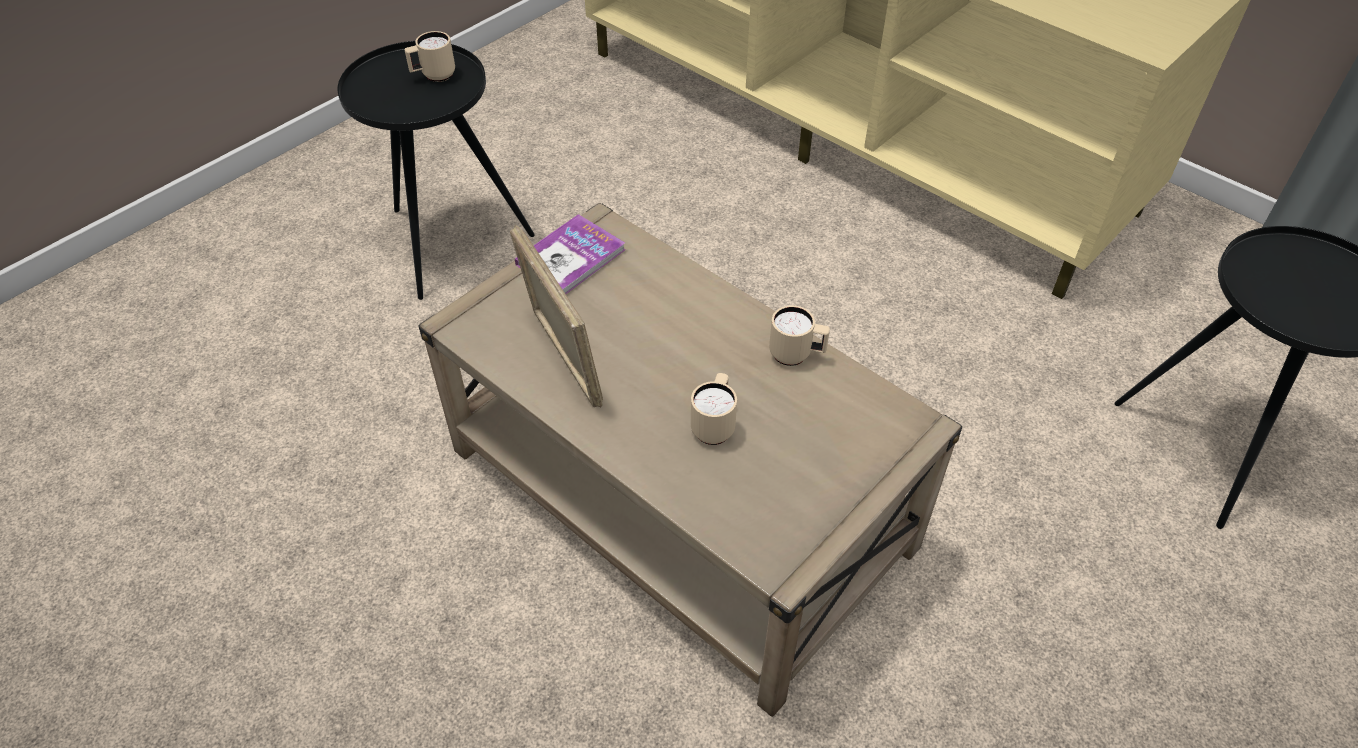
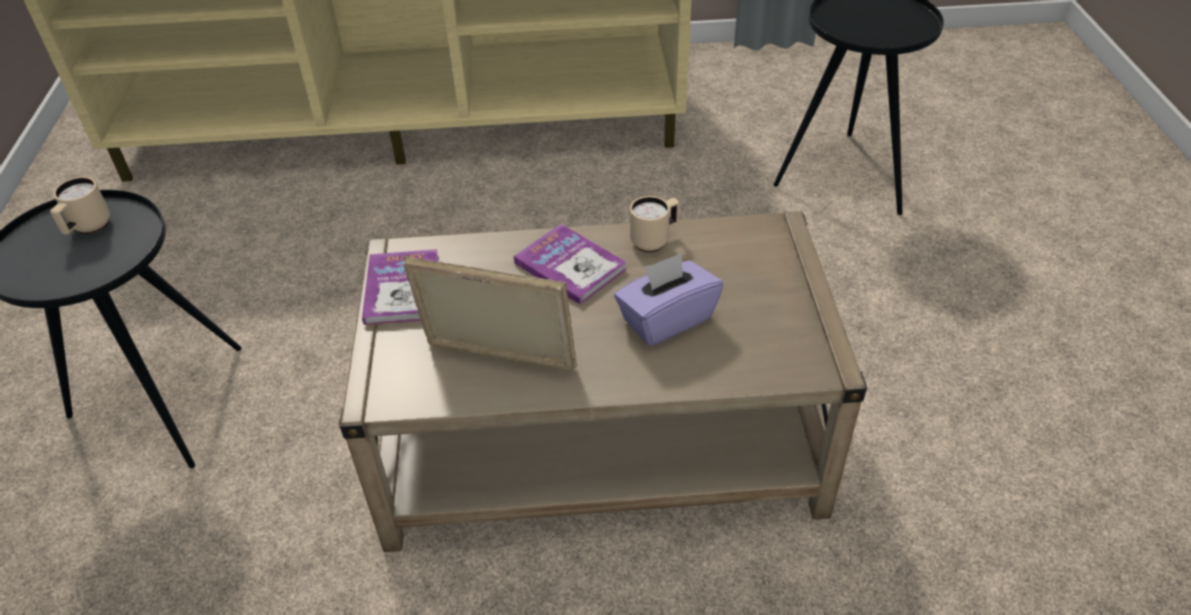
camera: 45 degrees left, 5 degrees down
(704, 327) = (570, 266): none -> book
(714, 425) = (666, 319): beige mug -> purple tissue box

